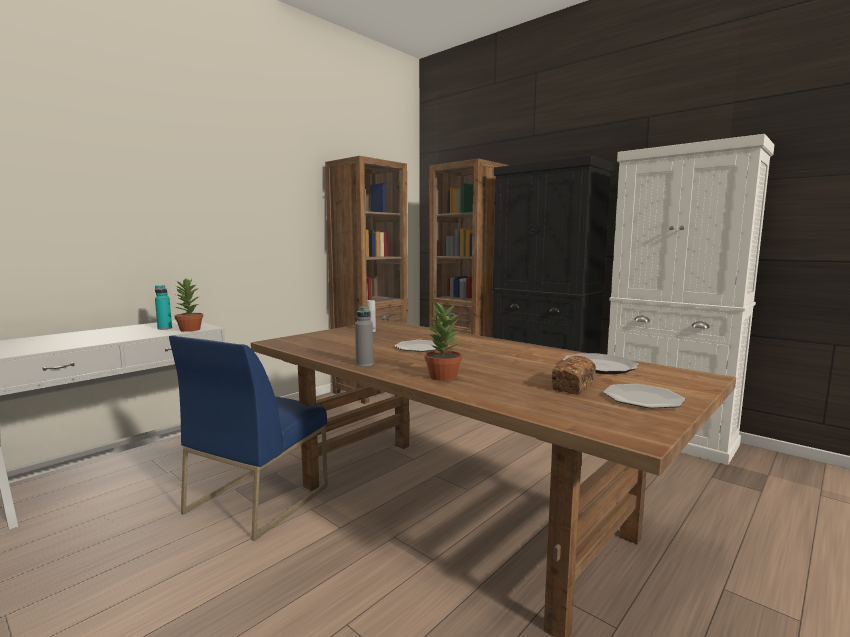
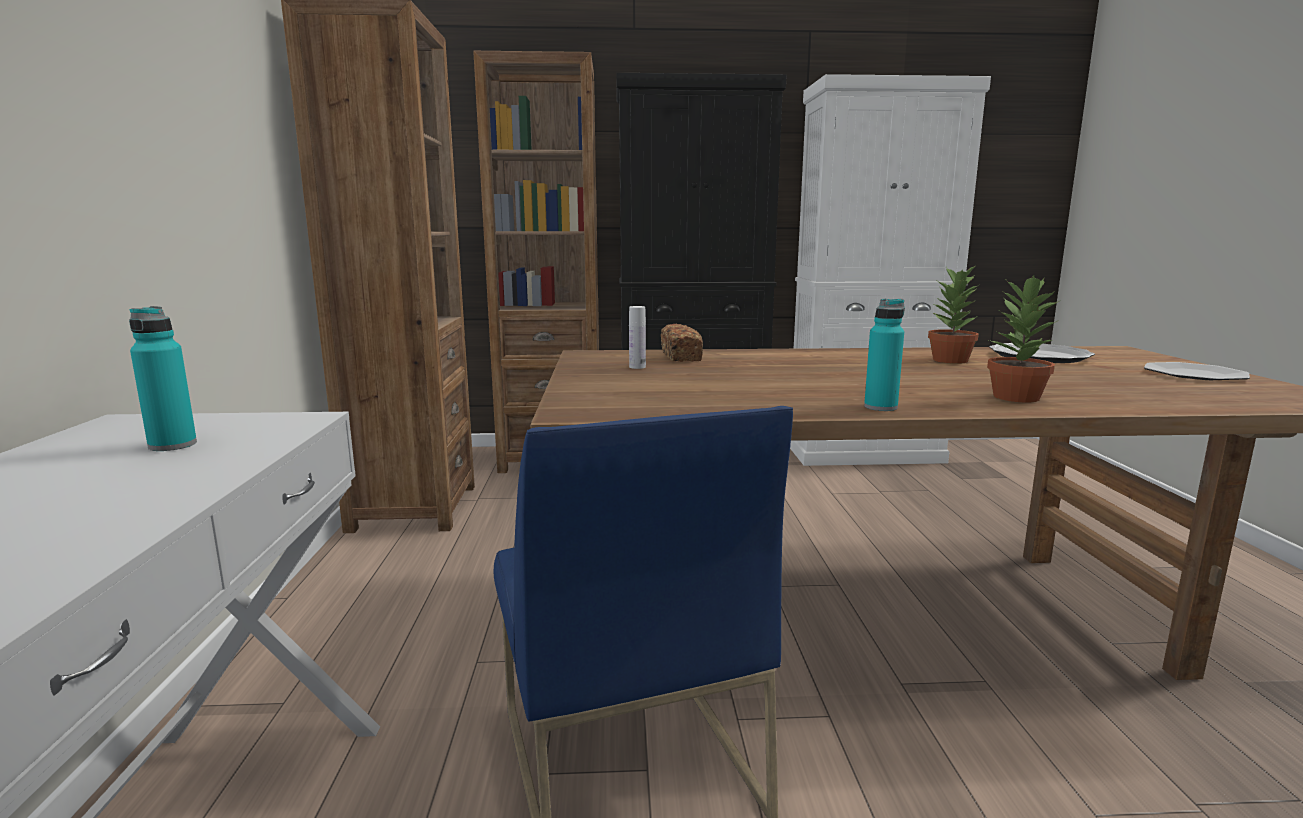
camera: 45 degrees left, 5 degrees up
(189, 330) = (278, 432): potted plant -> potted plant (951, 360)
(364, 364) = (880, 407): grey bottle -> turquoise bottle
(420, 347) = (816, 374): plate -> none
(573, 386) = (1124, 377): bread -> bread (681, 357)

